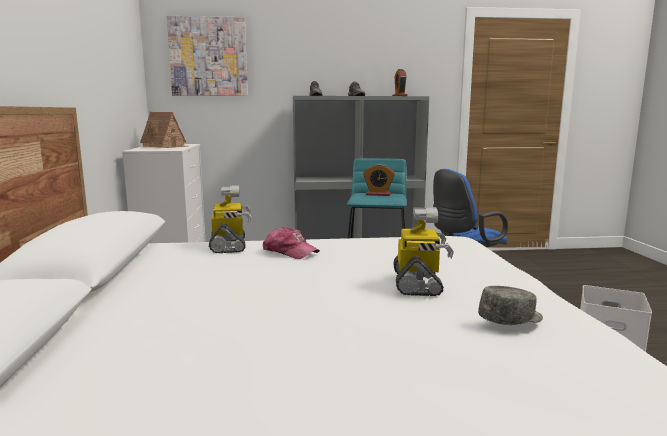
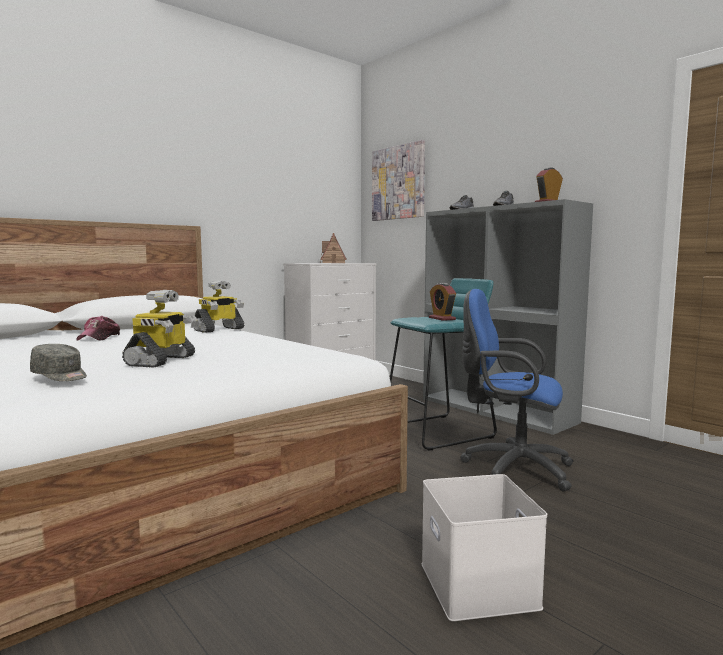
camera: 55 degrees right, 5 degrees down
(290, 252) = (216, 337): cap -> cap (99, 337)
(418, 283) = (162, 361): toy robot -> toy robot turned 45 degrees counterclockwise

